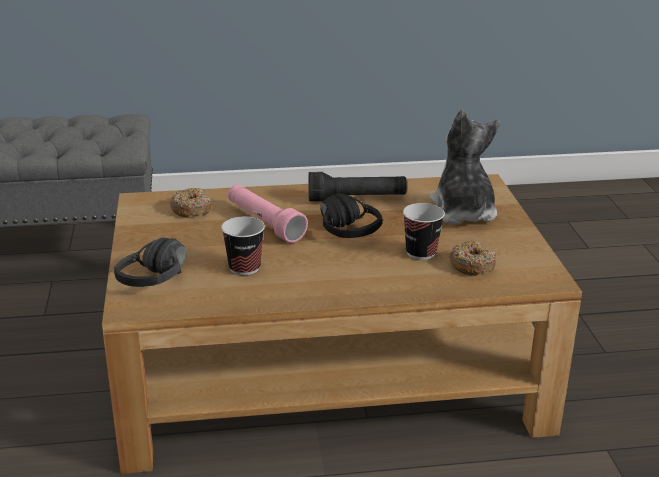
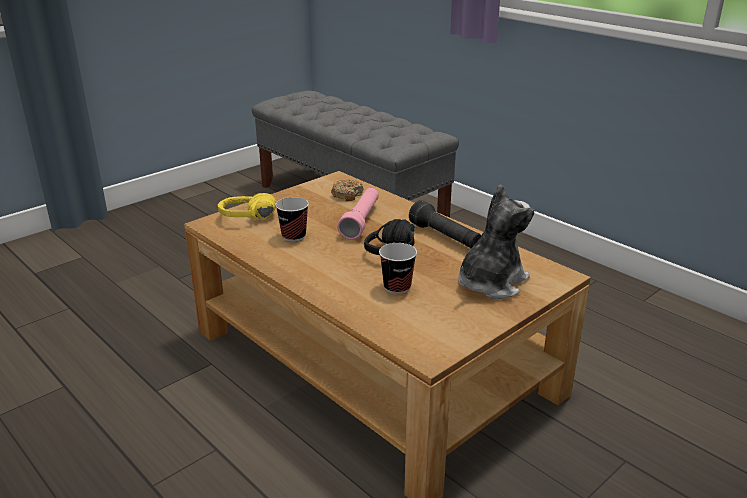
camera: 55 degrees right, 0 degrees up
(164, 282) = (248, 221): black headphones -> yellow headphones
(471, 265) = (405, 313): donut -> none

